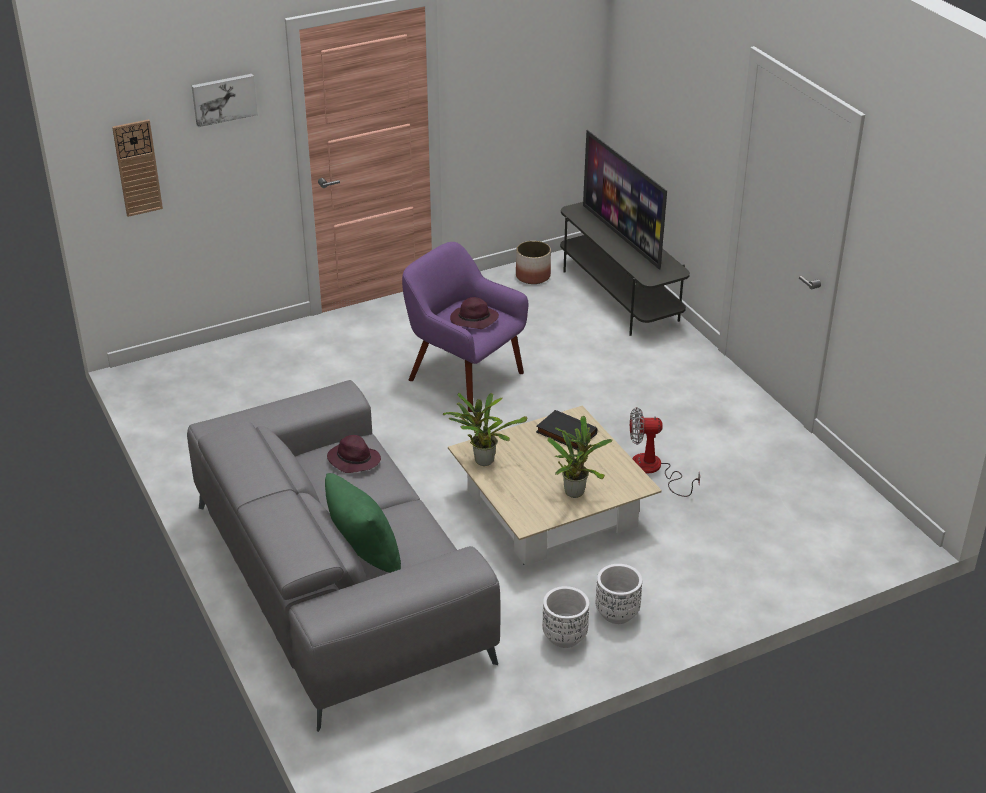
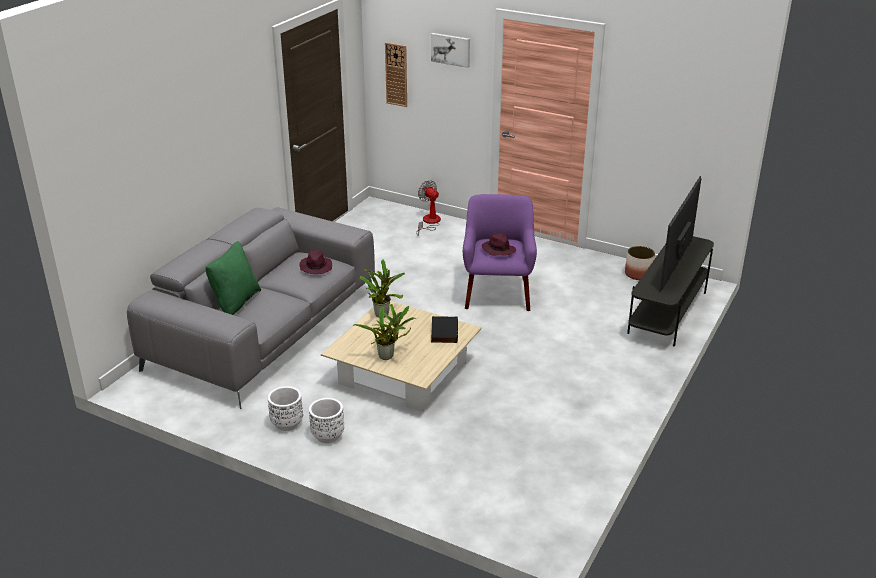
camera: 55 degrees right, 5 degrees down
(654, 470) = (490, 397): fan -> fan (429, 222)

